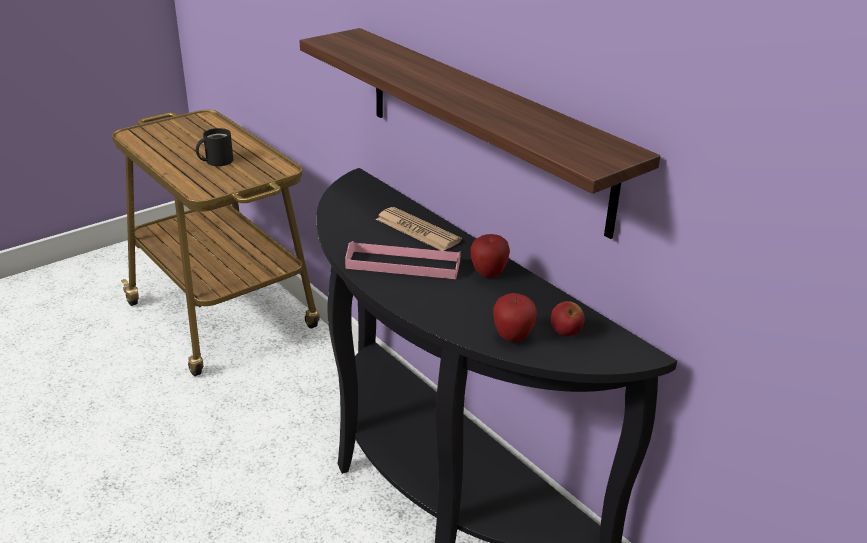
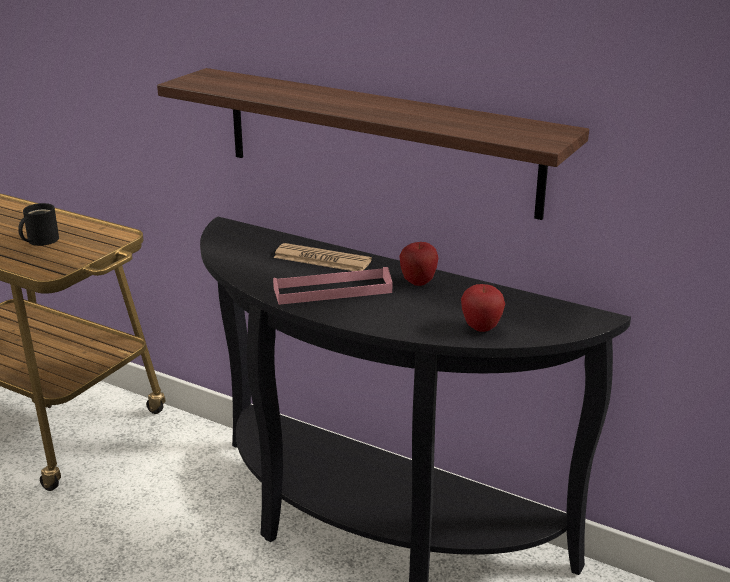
camera: 20 degrees left, 5 degrees down
(565, 333) = (524, 315): apple -> none

